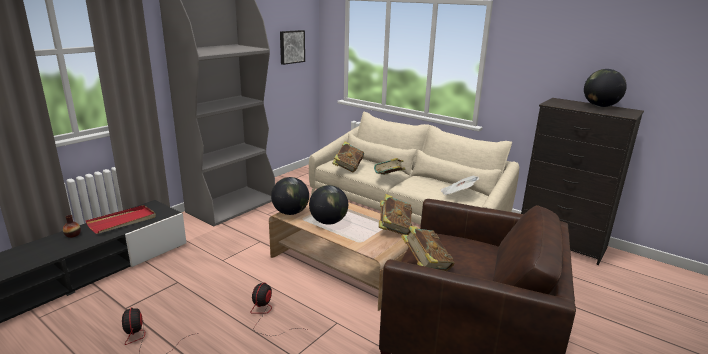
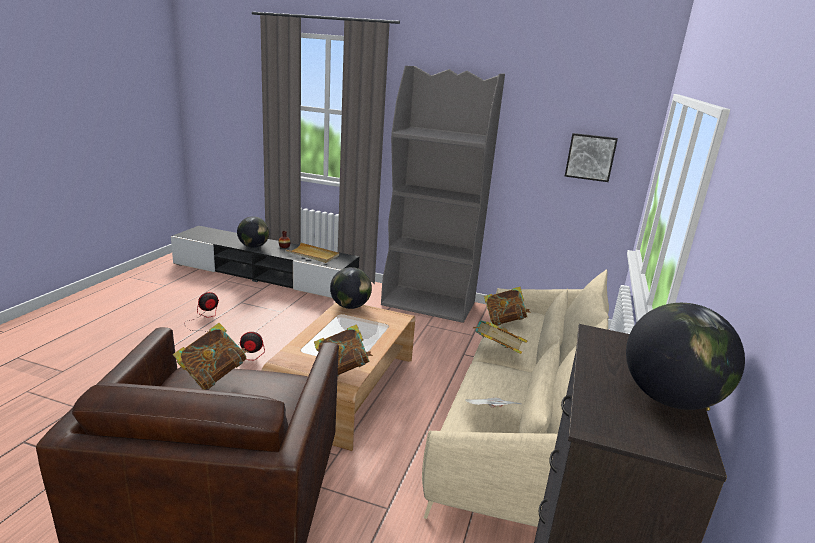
camera: 70 degrees right, 0 degrees up
(122, 221) = (313, 255): red tray -> beige tray
(328, 222) = (339, 328): globe -> globe (253, 246)

